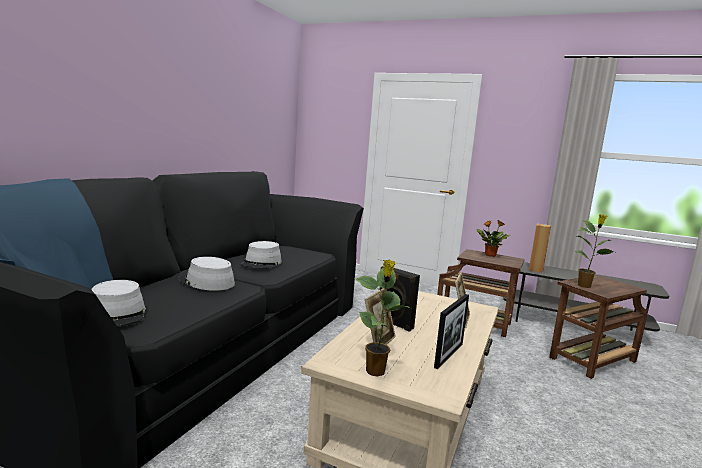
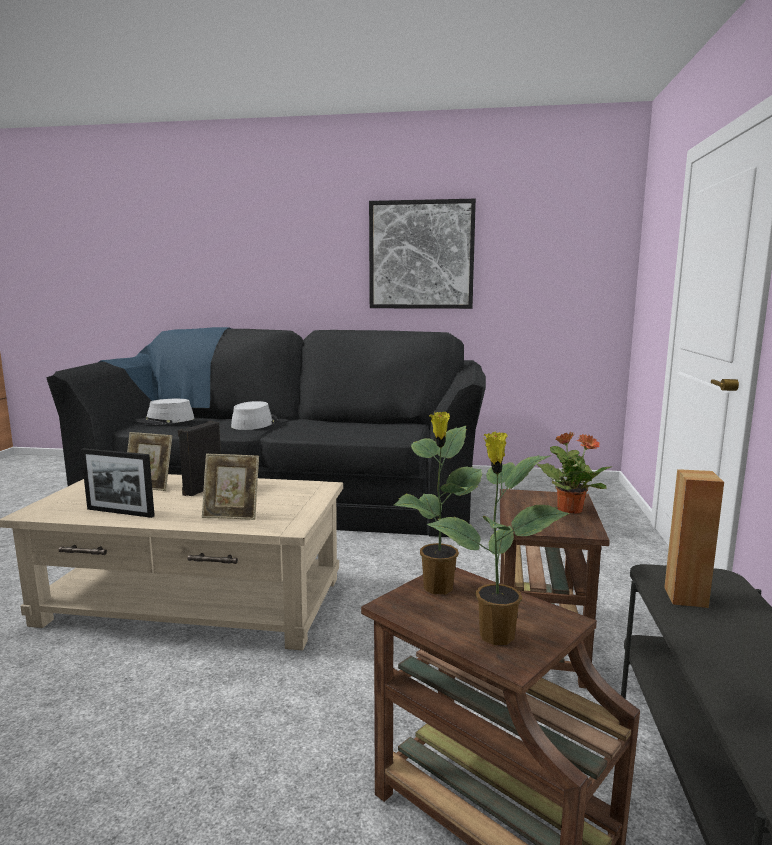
camera: 75 degrees right, 0 degrees up
(204, 103) = (421, 255): none -> picture
(261, 263) = (334, 428): grey hat -> none
(376, 372) = (84, 490): potted plant -> potted plant (495, 636)

